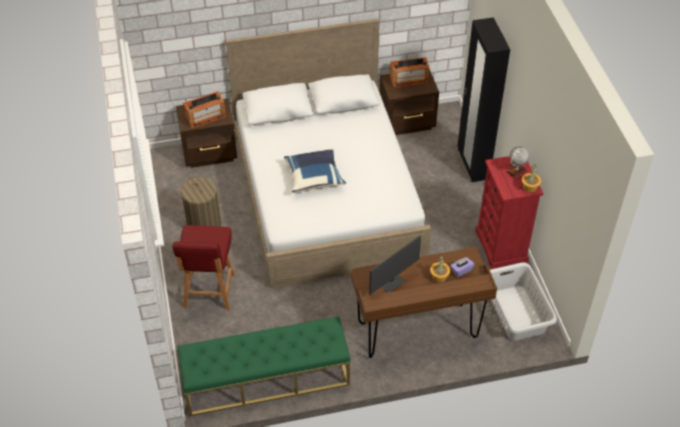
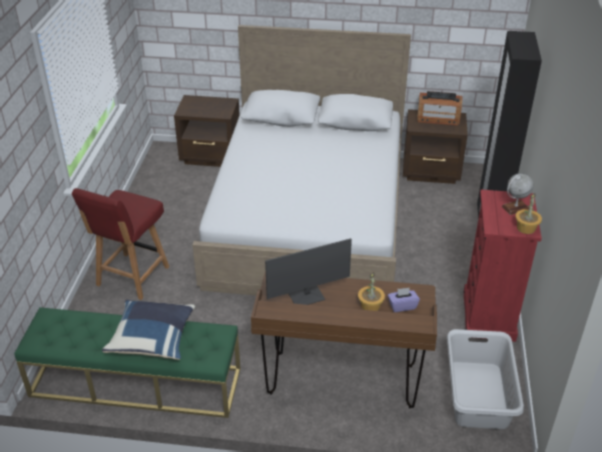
camera: 20 degrees right, 10 degrees down
(204, 224) = (167, 214): laundry basket -> none
(205, 117) = (206, 109): radio -> none
(314, 177) = (283, 180): blue pillow -> blue pillow (153, 339)

